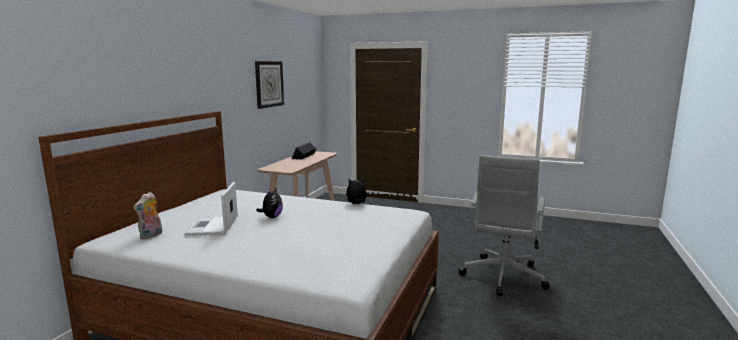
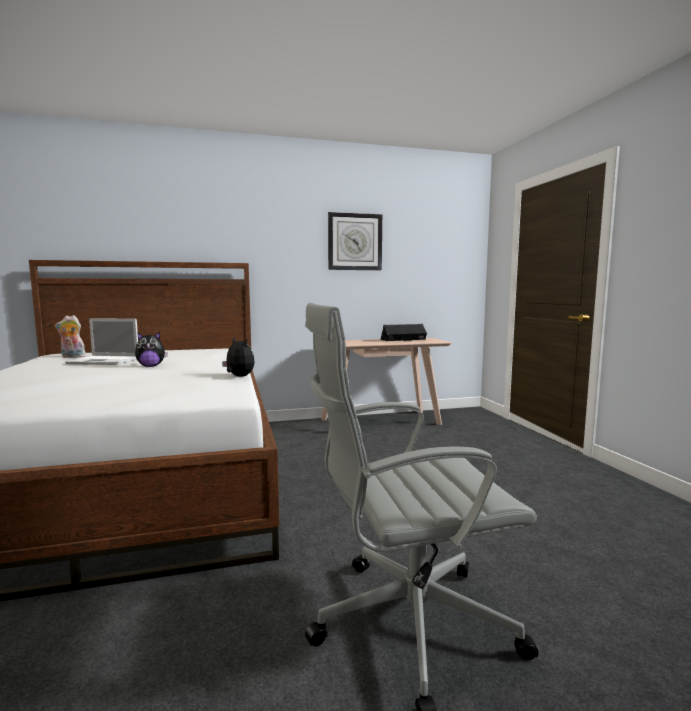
camera: 55 degrees right, 5 degrees down
(212, 226) = (105, 361): laptop -> laptop turned 135 degrees counterclockwise

